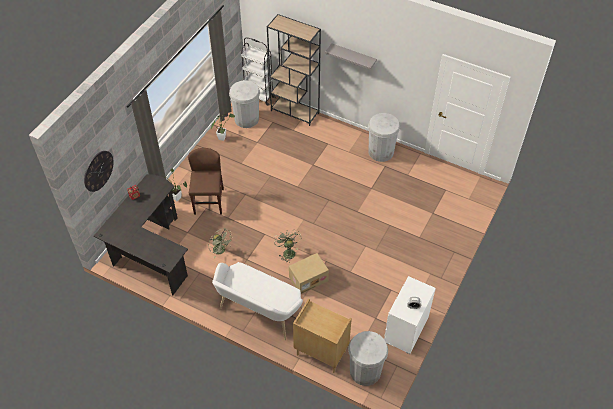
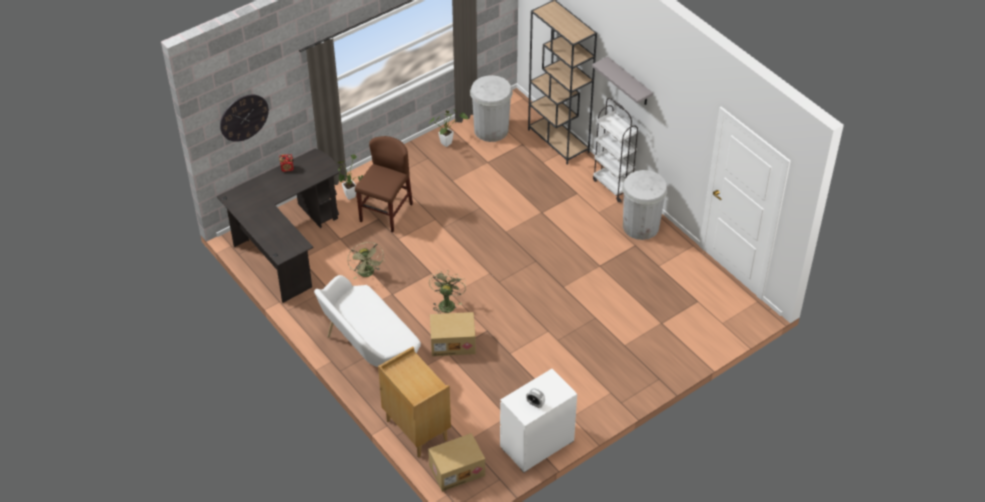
camera: 25 degrees right, 5 degrees down
(259, 97) = (524, 108): white cart -> white cart (613, 186)
(365, 371) = (457, 470): white trash can -> cardboard box

